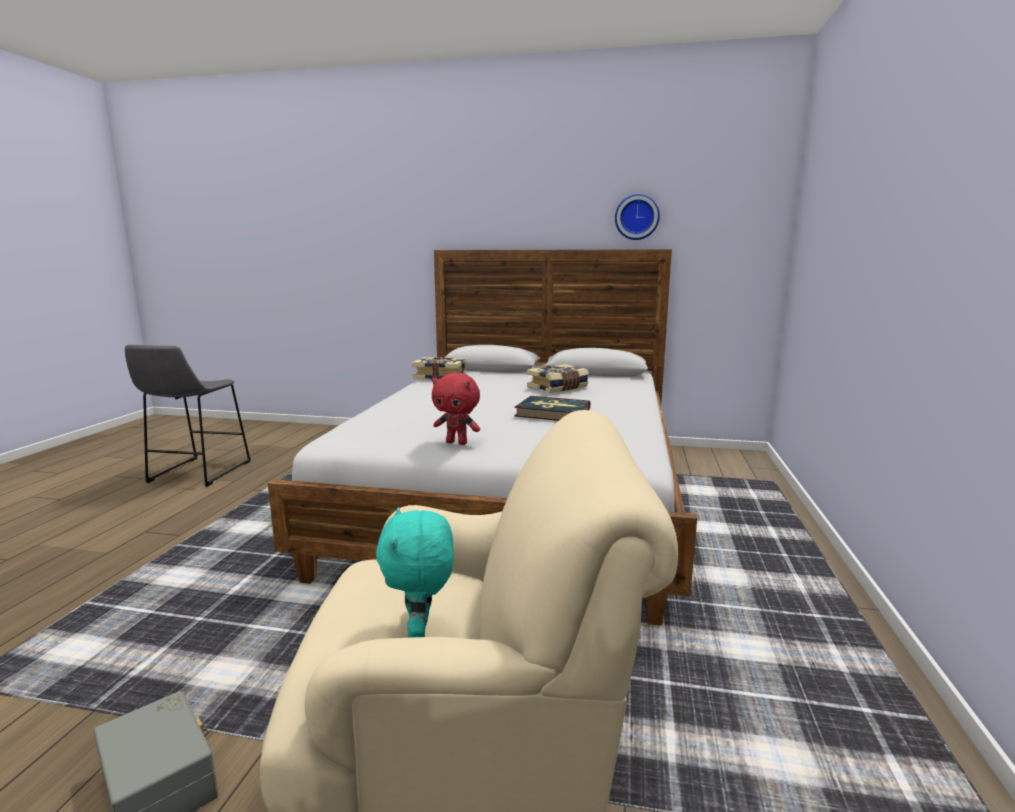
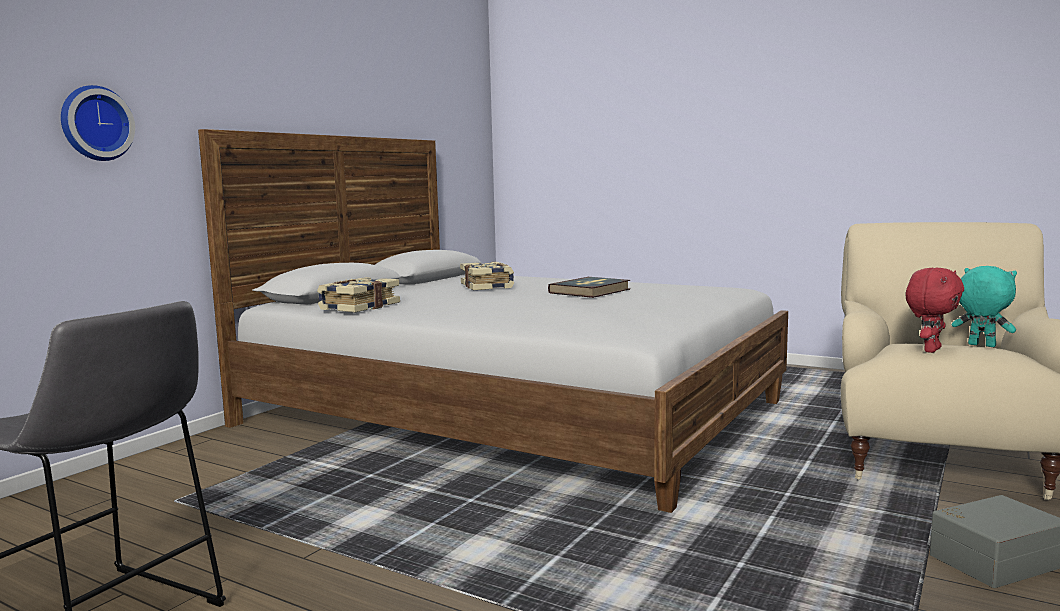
camera: 70 degrees left, 5 degrees down
(421, 632) = (981, 345): turquoise plush toy -> turquoise plush toy turned 150 degrees counterclockwise
(457, 443) = (674, 309): red plush toy -> red plush toy (930, 350)
(637, 217) = (401, 104): wall clock -> wall clock (95, 123)

